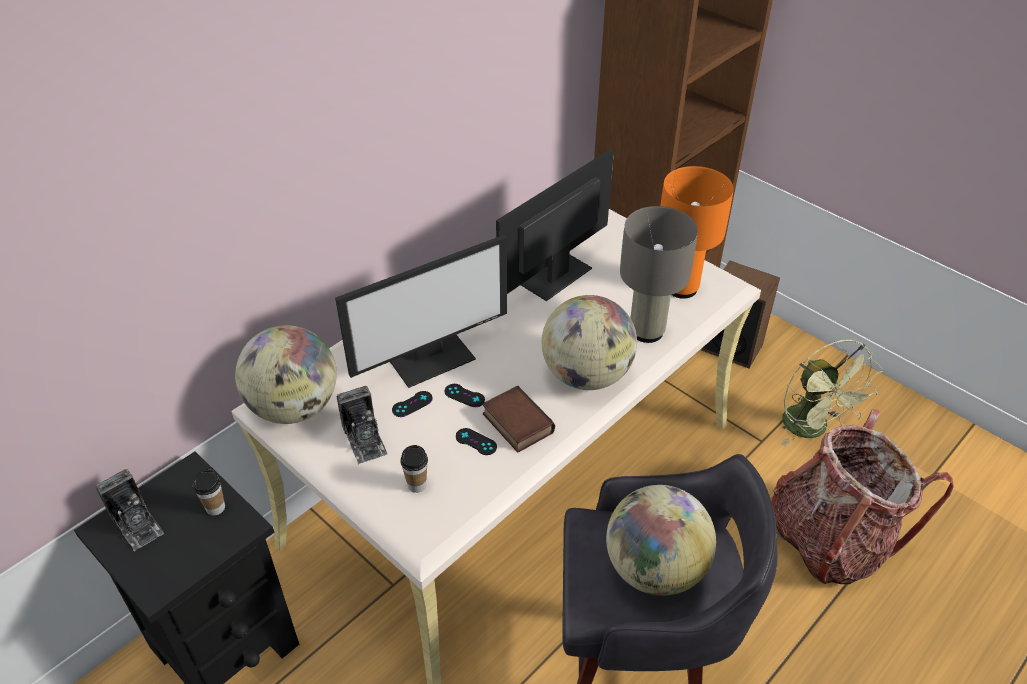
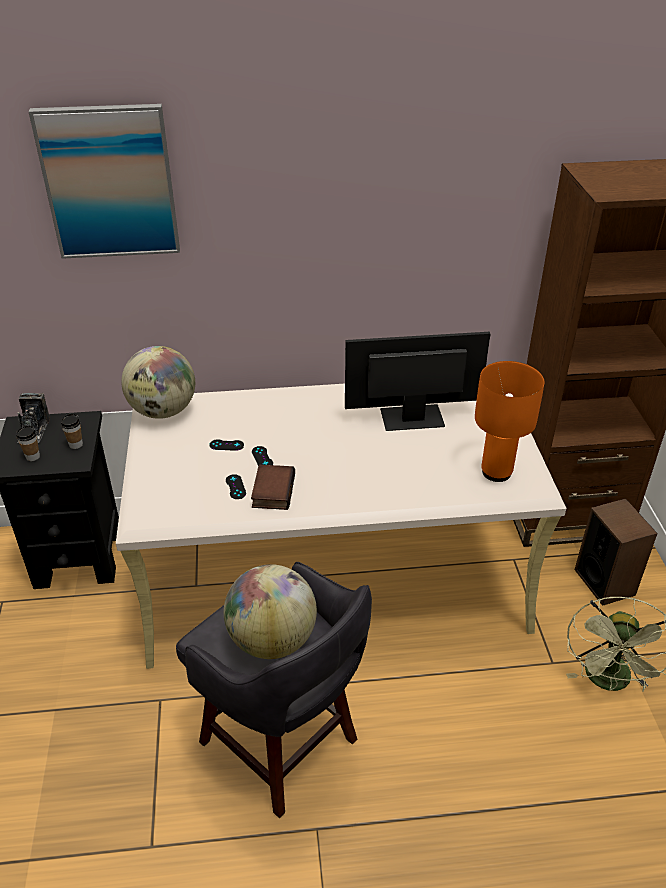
camera: 40 degrees right, 5 degrees down
(161, 141) = (109, 182): none -> picture
(364, 439) = (177, 449): camera -> none
(417, 485) = (173, 490): cup -> cup (33, 457)
(431, 358) = (270, 426): monitor -> none
(586, 375) = (354, 489): globe -> none
(647, 332) = (431, 486): grey table lamp -> none
(829, 539) = (530, 767): backpack -> none

